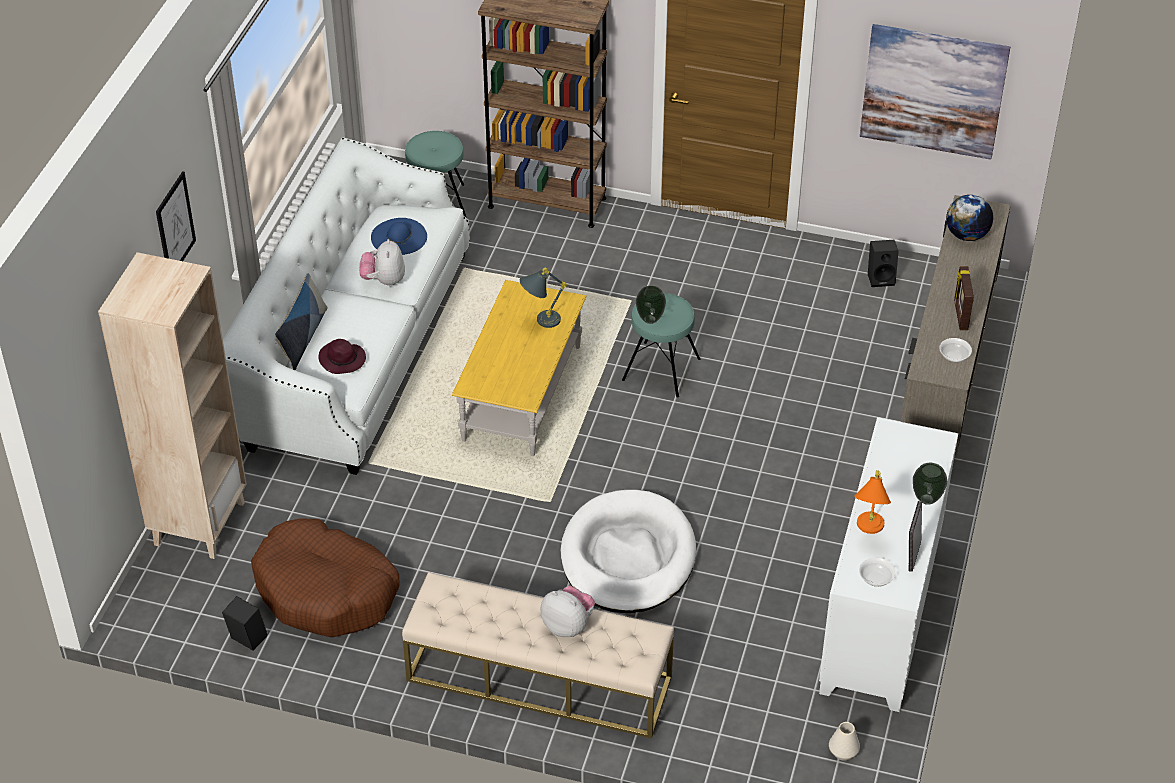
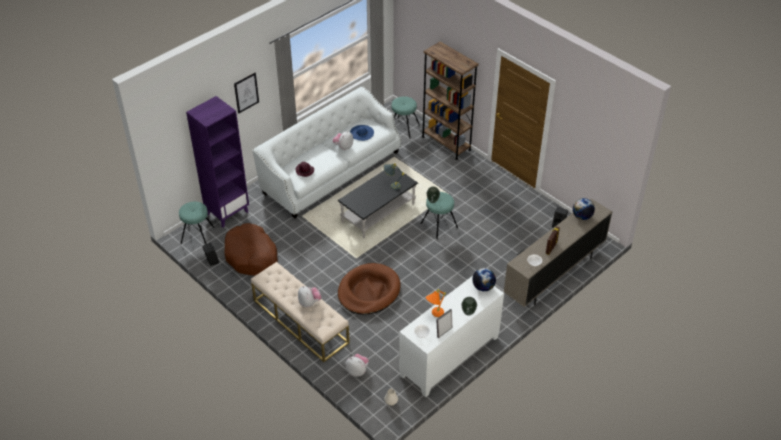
camera: 30 degrees right, 0 degrees up
(170, 598) = (197, 235): none -> turquoise stool
(199, 522) = (227, 212): beige bookcase -> purple bookcase
(303, 337) = (298, 157): pillow -> none
(522, 393) = (378, 213): yellow coffee table -> black coffee table
(628, 557) = (368, 291): white dog bed -> brown dog bed
(731, 723) = (357, 371): none -> plush toy
(913, 438) = (483, 287): none -> globe
(933, 91) = (594, 148): picture -> none

